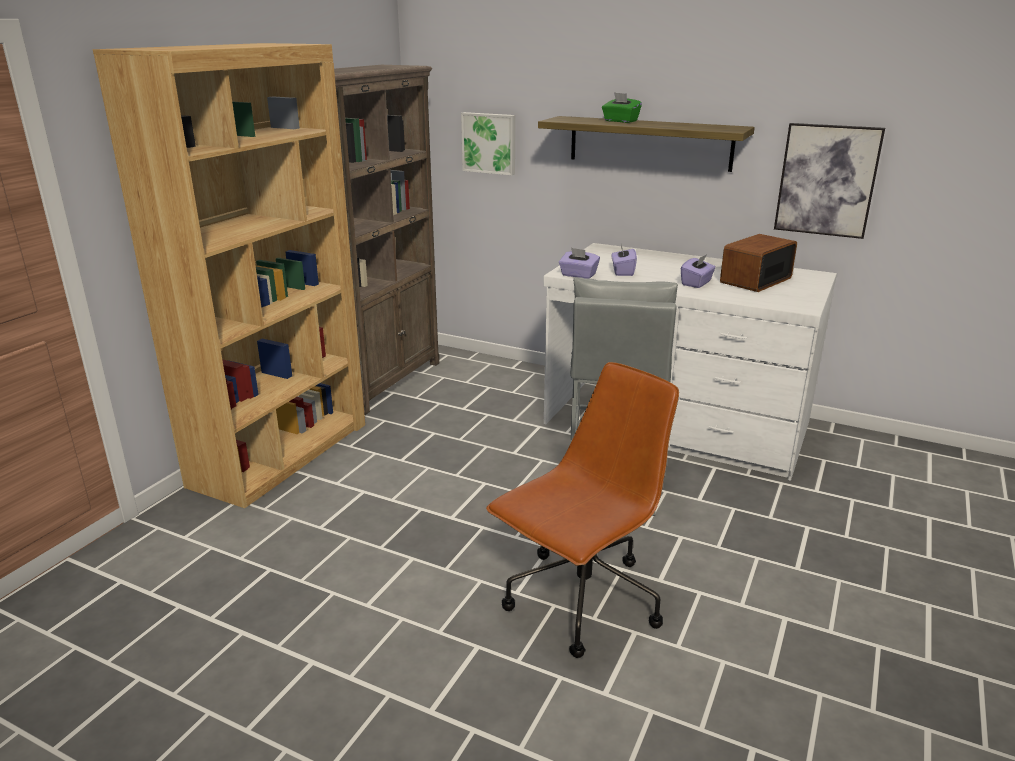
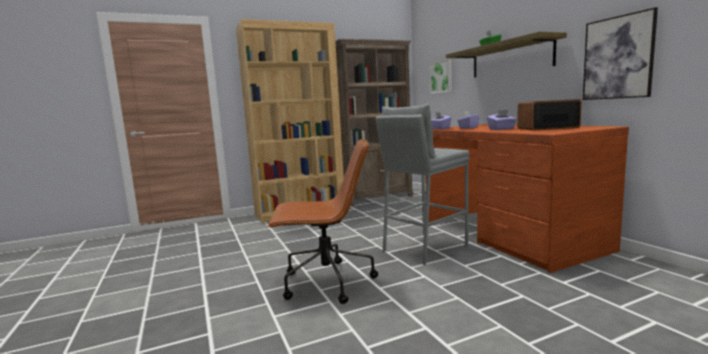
camera: 40 degrees right, 15 degrees down
(676, 423) = (508, 234): white desk -> brown desk

